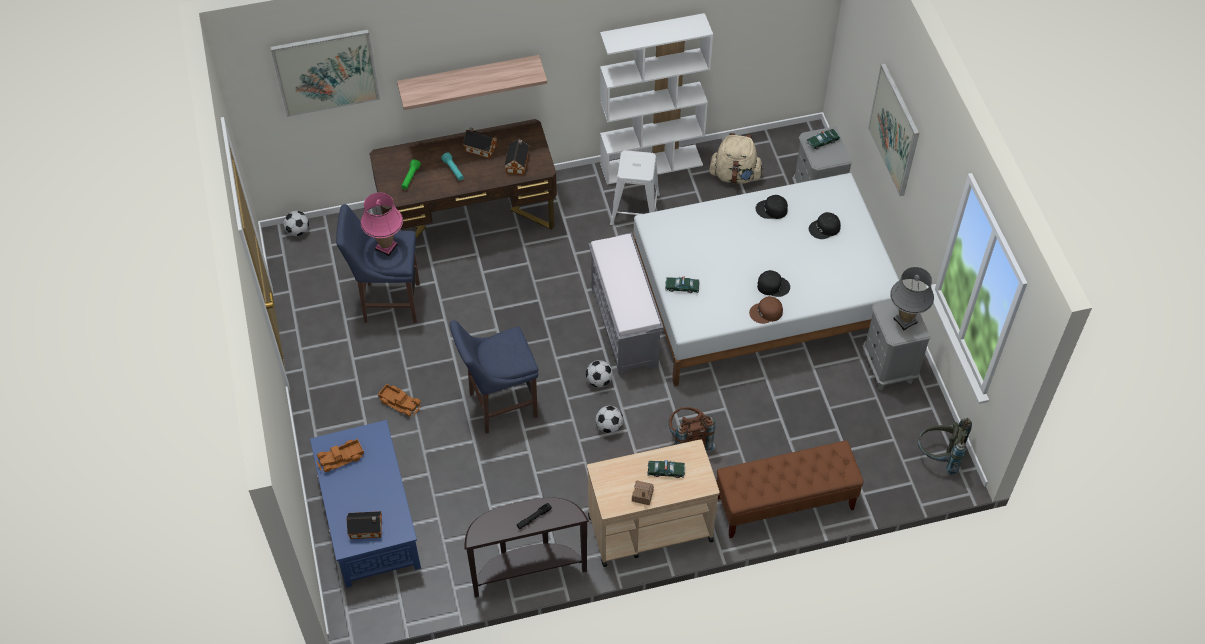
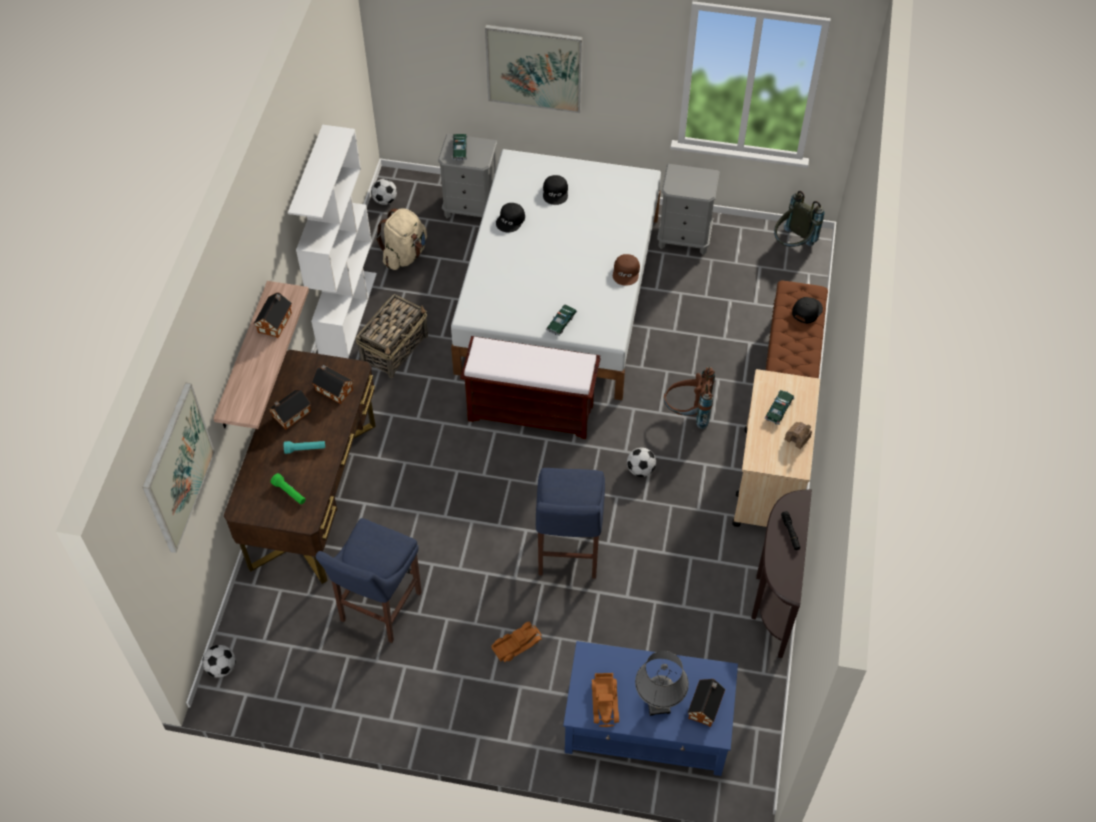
camera: 65 degrees left, 0 degrees up
(386, 247) = (369, 550): pink table lamp -> none
(502, 76) = (276, 321): none -> toy house
(599, 381) = (583, 457): football -> football (385, 200)
(625, 327) = (532, 412): grey bench -> brown bench
(635, 209) = (395, 348): white stool -> basket
(773, 285) = (598, 255): black cap -> black cap (806, 310)
(905, 320) = (693, 179): grey table lamp -> grey table lamp (658, 704)

